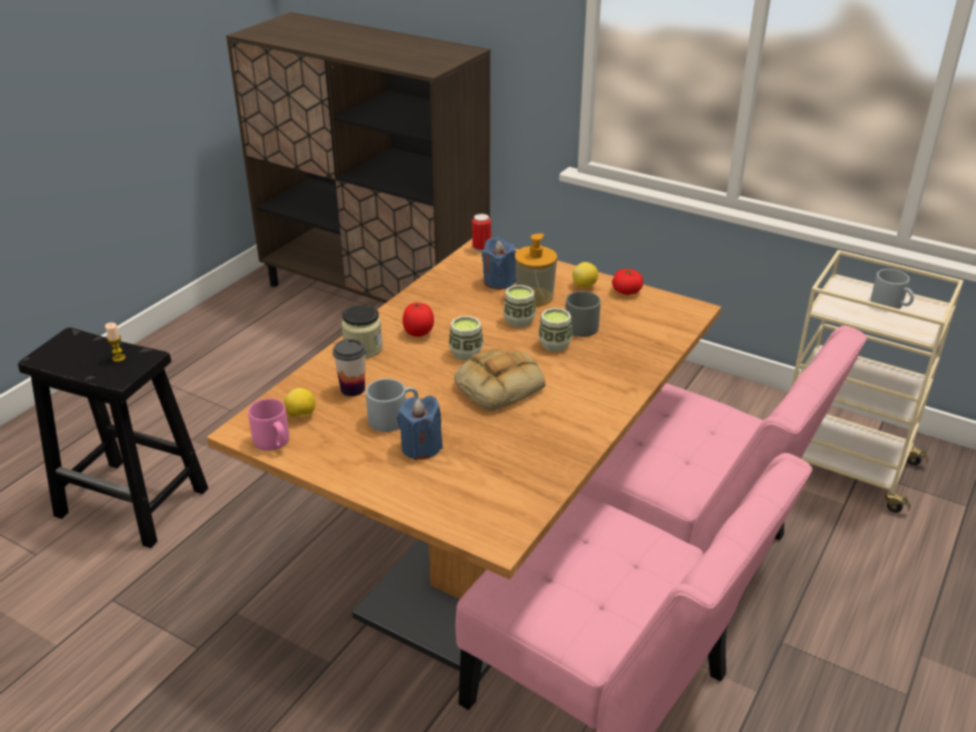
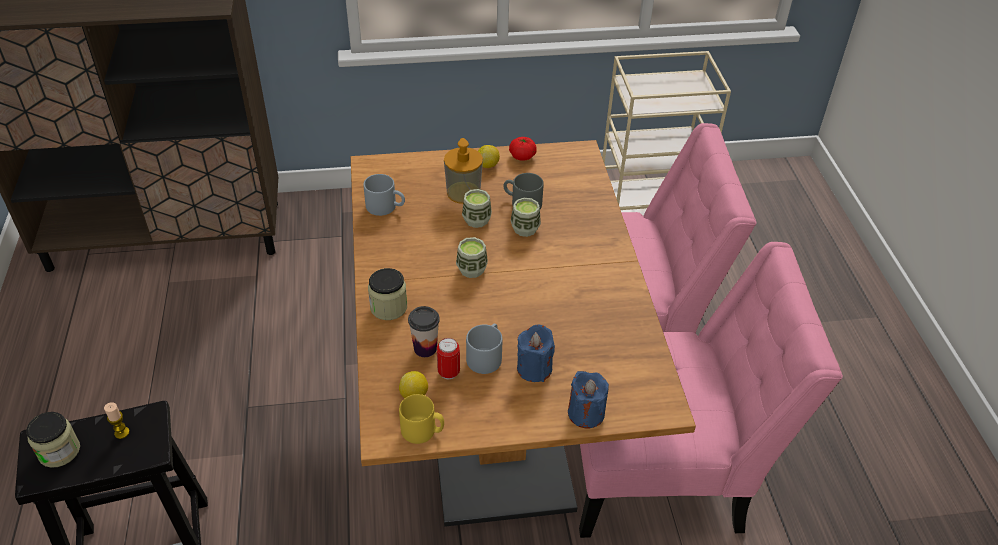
camera: 40 degrees left, 10 degrees up
(72, 349) = (59, 451): none -> jar
(273, 442) = (422, 431): pink mug -> yellow mug
(419, 333) = (416, 270): tomato -> none
(481, 248) = (371, 165): can -> can (448, 372)
(499, 281) = (421, 191): blue candle -> blue candle (586, 413)
(499, 385) = (527, 285): bread -> none
(891, 304) = (671, 86): grey mug -> grey mug (386, 206)

